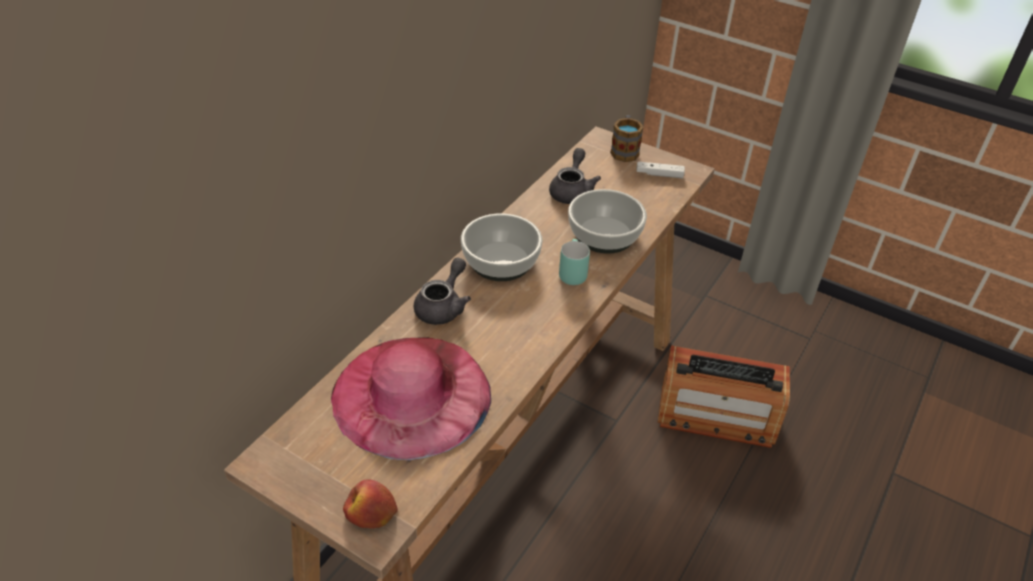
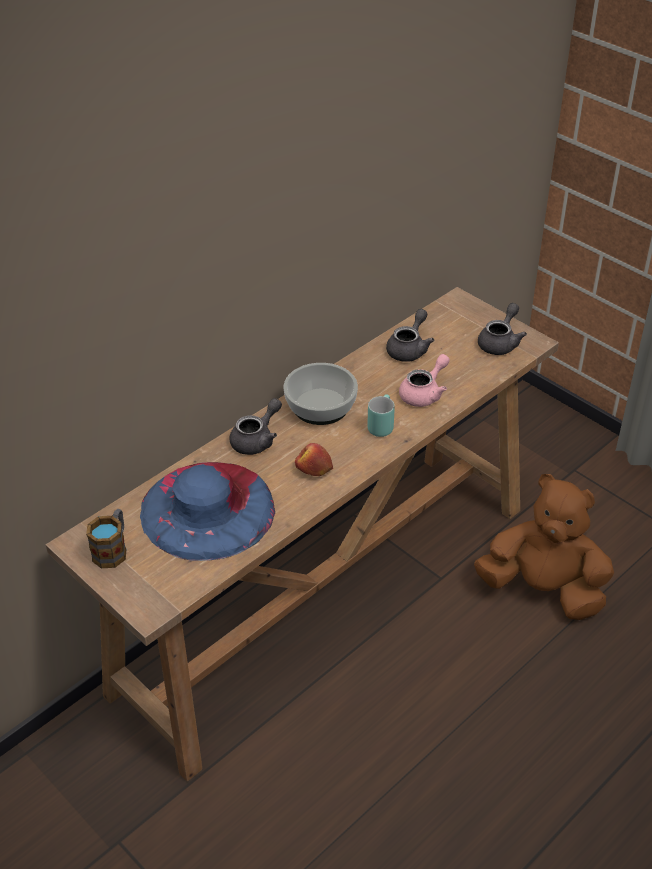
camera: 15 degrees right, 0 degrees up
(370, 513) = (148, 594): apple -> apple (313, 468)
(411, 394) = (207, 509): pink hat -> blue hat
(604, 234) = (424, 393): bowl -> pink teapot
(624, 150) = (476, 314): mug -> mug (113, 549)
(659, 174) = (500, 342): white game controller -> grey teapot
(716, 416) = (543, 589): radio -> brown plush toy

